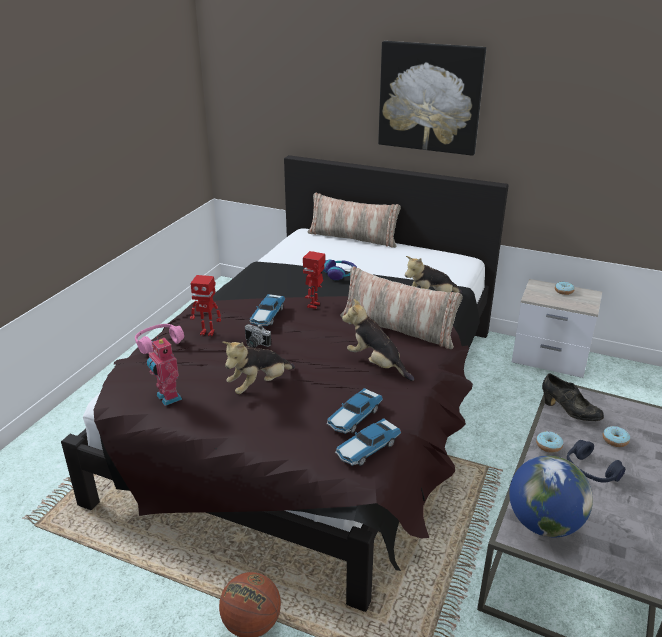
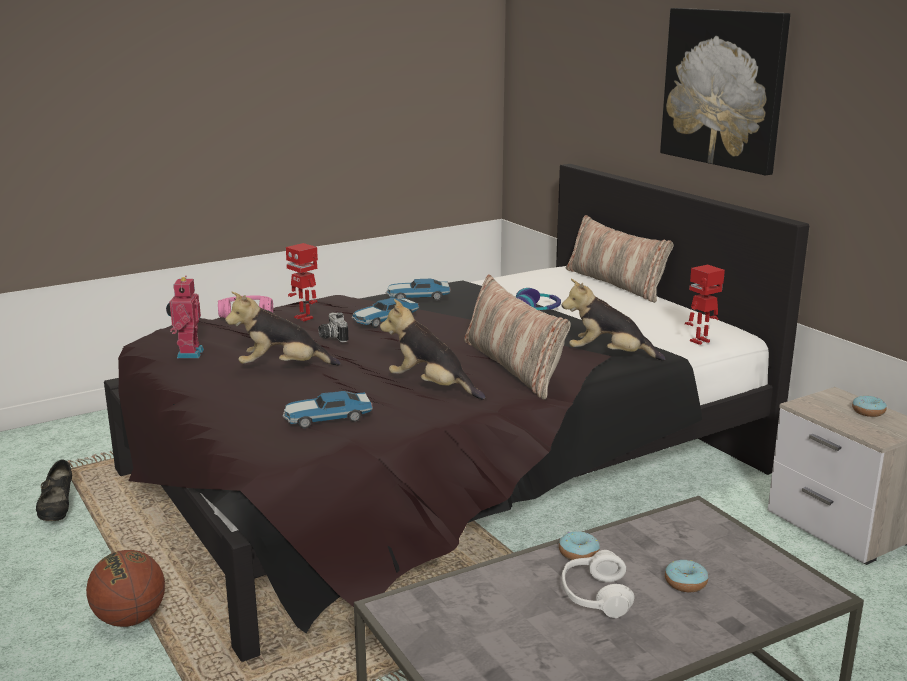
camera: 35 degrees right, 10 degrees down
(314, 305) = (452, 325): toy robot -> toy robot (701, 341)
(367, 449) = (295, 444): toy car -> toy car (417, 297)
(376, 364) = (431, 387): plush toy -> plush toy turned 45 degrees counterclockwise
(543, 524) = (445, 614): globe -> none
(569, 412) = (666, 534): black shoe -> black shoe (57, 510)
(591, 471) = (595, 596): blue headphones -> white headphones

